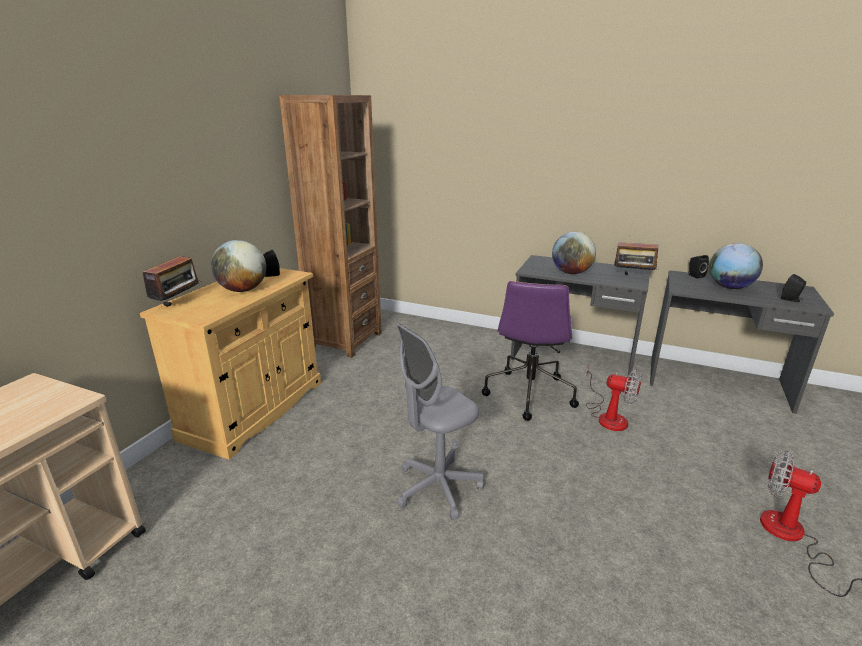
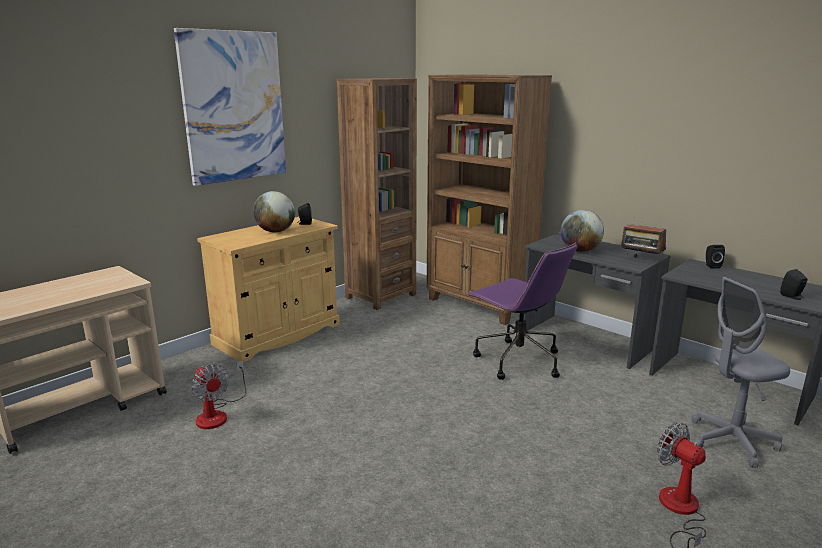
camera: 20 degrees right, 5 degrees down
(164, 131) = (233, 107): none -> picture
(178, 304) = (225, 235): radio -> none
(438, 488) = (384, 410): grey office chair -> grey office chair (731, 441)
(451, 335) = (479, 305): none -> brown bookcase
(529, 393) = (517, 360): purple office chair -> purple office chair turned 75 degrees counterclockwise
(608, 416) = (580, 390): fan -> fan (217, 414)
(729, 287) = (736, 279): globe -> none

